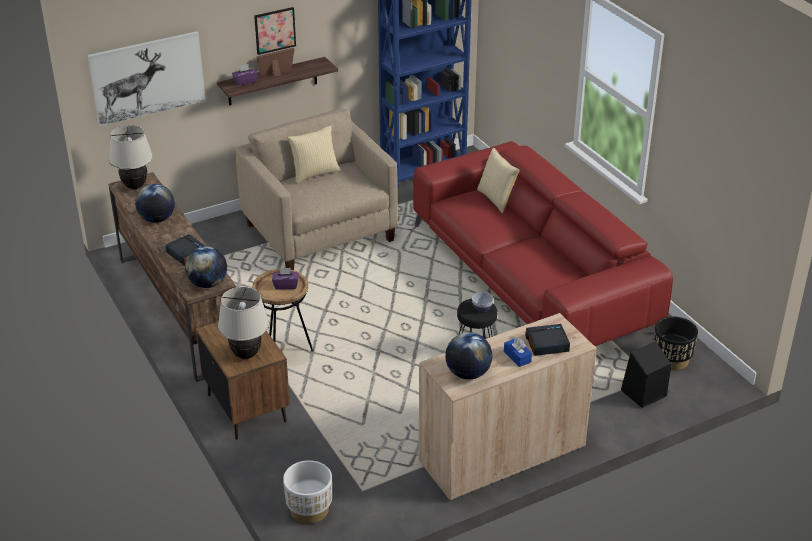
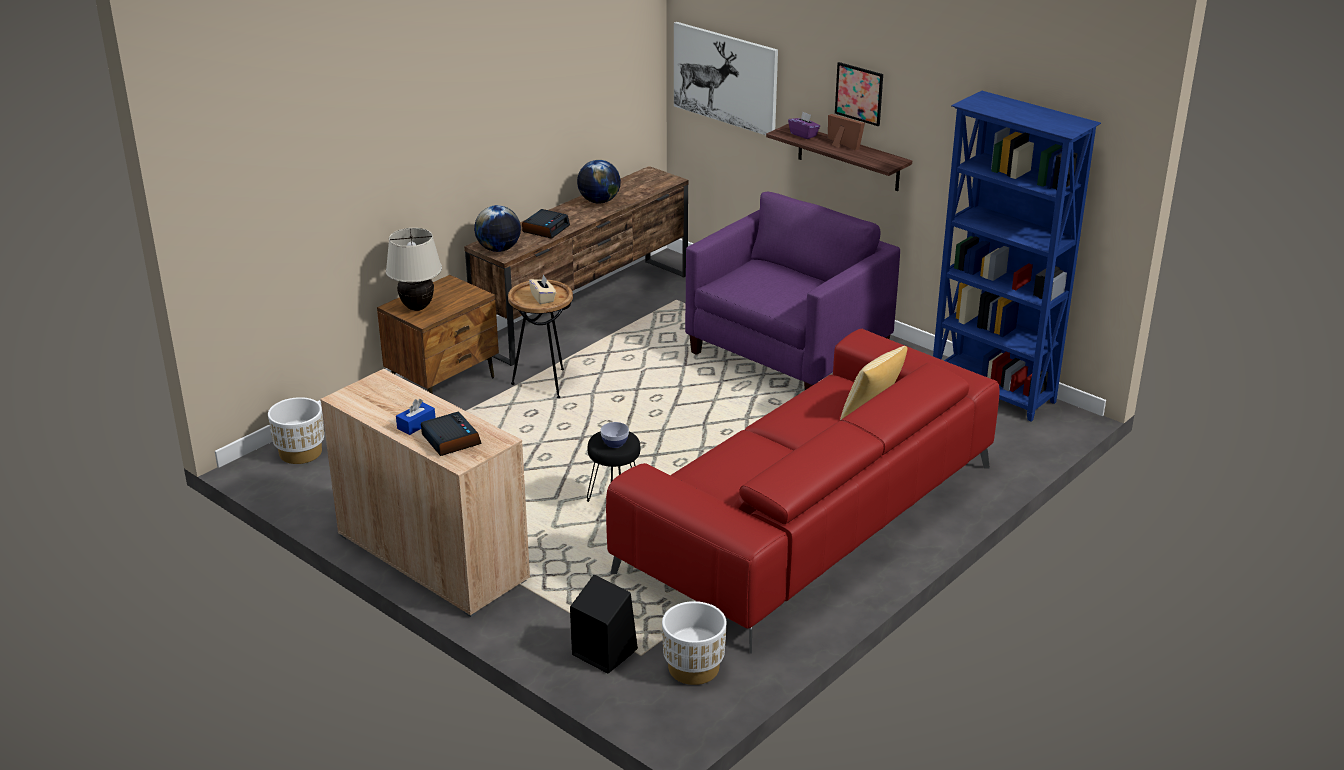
camera: 70 degrees right, 5 degrees down
(134, 186) = (653, 178): beige table lamp -> none
(285, 285) = (543, 298): purple tissue box -> beige tissue box
(314, 173) = (797, 274): pillow -> none
(320, 233) = (788, 353): beige armchair -> purple armchair
(468, 373) = (372, 399): globe -> none
(671, 360) = (693, 668): black planter -> white planter

